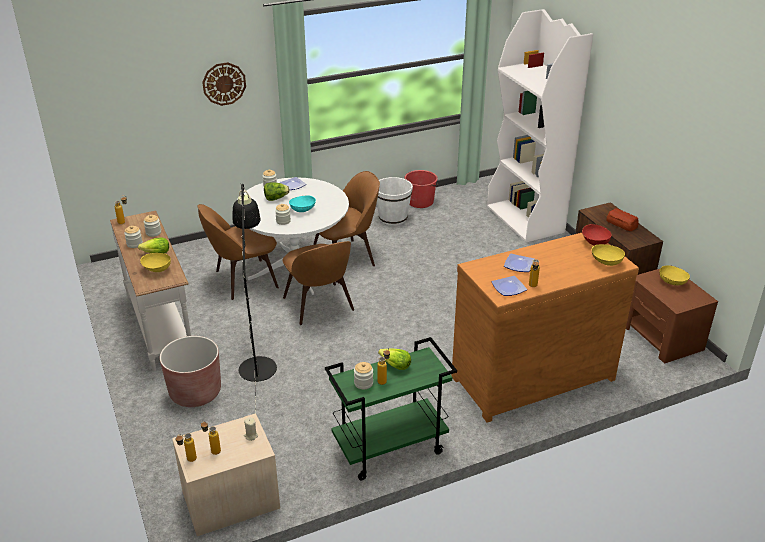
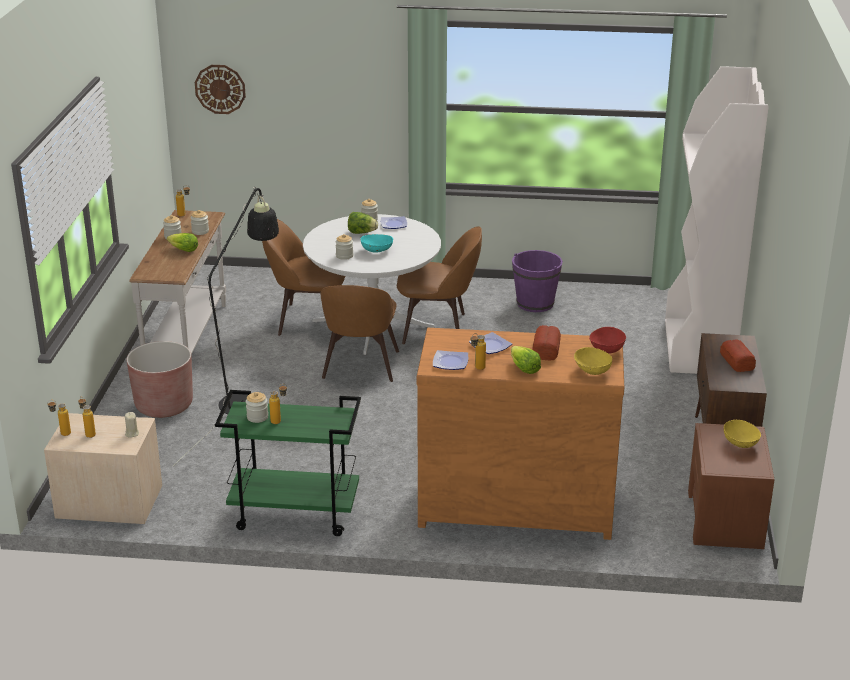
camera: 30 degrees right, 5 degrees down
(156, 269) = (169, 264): yellow bowl -> none
(224, 83) = (348, 90): wall clock -> wall clock (220, 89)
(393, 218) = (535, 303): white bucket -> purple bucket
(395, 365) = (304, 412): lettuce -> lettuce (523, 368)
(420, 201) = (588, 295): red bucket -> none
(557, 255) = (545, 349): none -> bread

